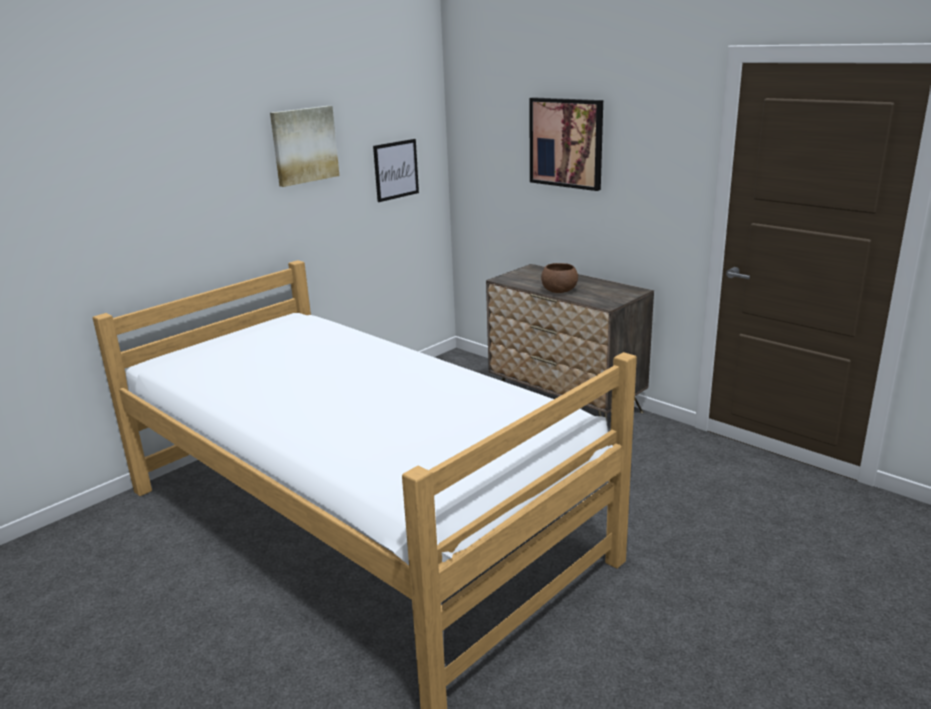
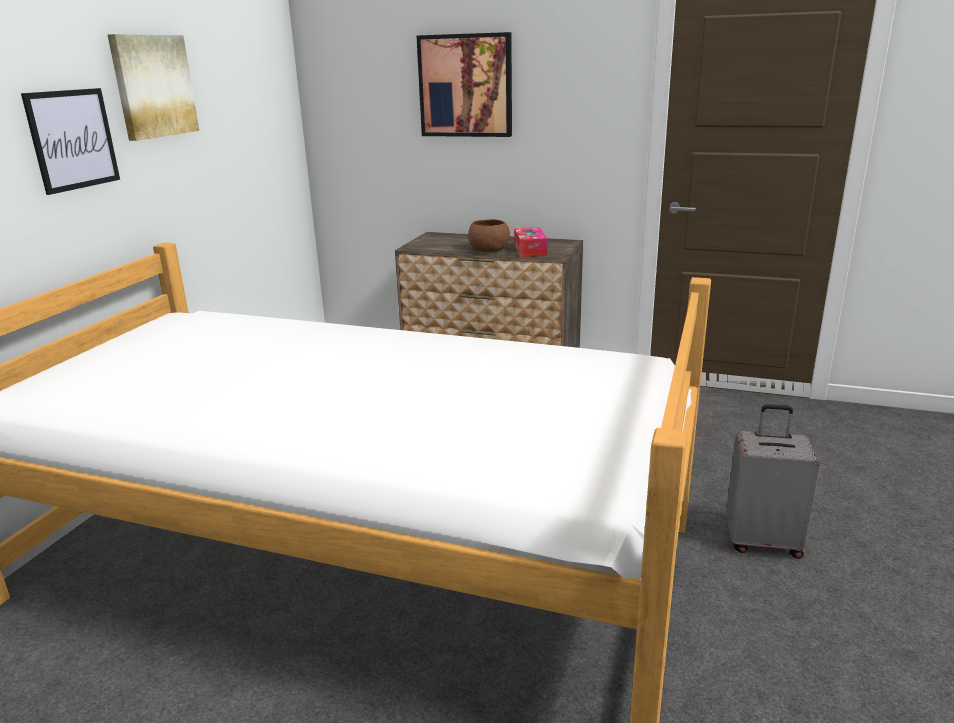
camera: 25 degrees left, 0 degrees up
(396, 170) = (255, 129): picture -> picture (73, 139)
(594, 295) = (530, 250): none -> tissue box
(679, 593) = (762, 541): none -> grey suitcase

